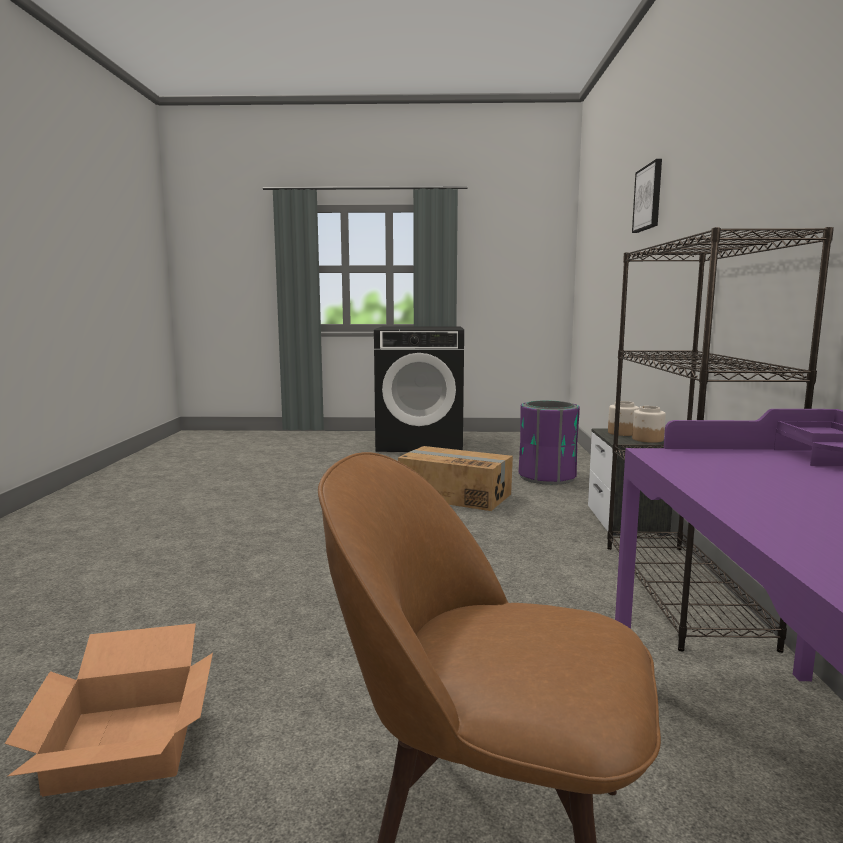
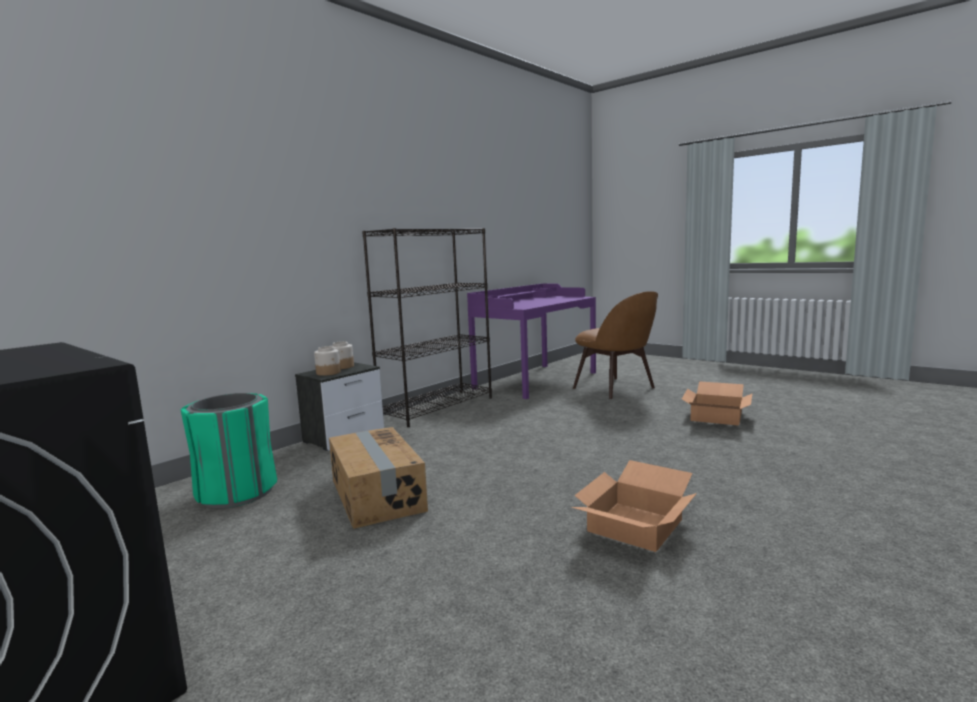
camera: 140 degrees left, 0 degrees up
(237, 520) = (635, 526): none -> cardboard box
(546, 477) = (237, 493): purple trash can -> green trash can
(648, 198) = (226, 165): picture -> none

